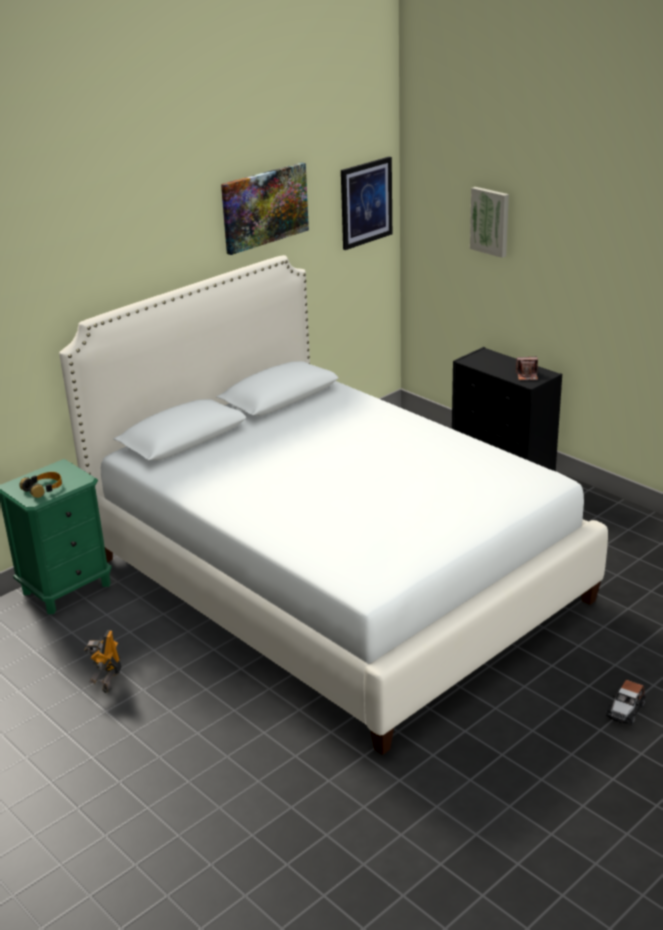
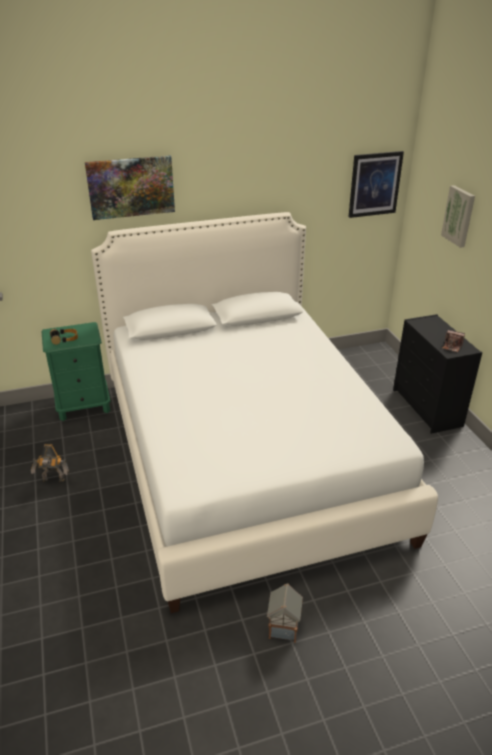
camera: 25 degrees right, 5 degrees up
(108, 681) = (53, 480): toy robot -> toy robot turned 120 degrees counterclockwise
(264, 207) = (280, 173): picture -> picture (131, 187)
(514, 721) = (283, 627): none -> toy house
(625, 710) = (378, 658): toy car -> none

